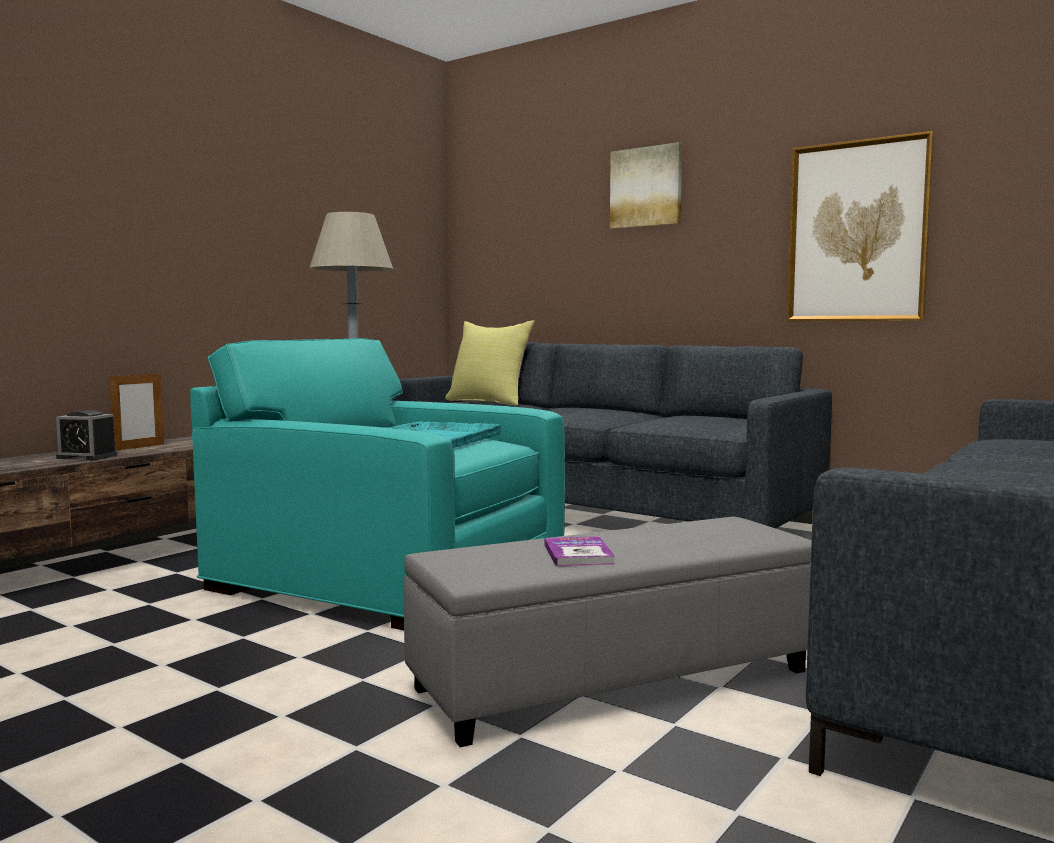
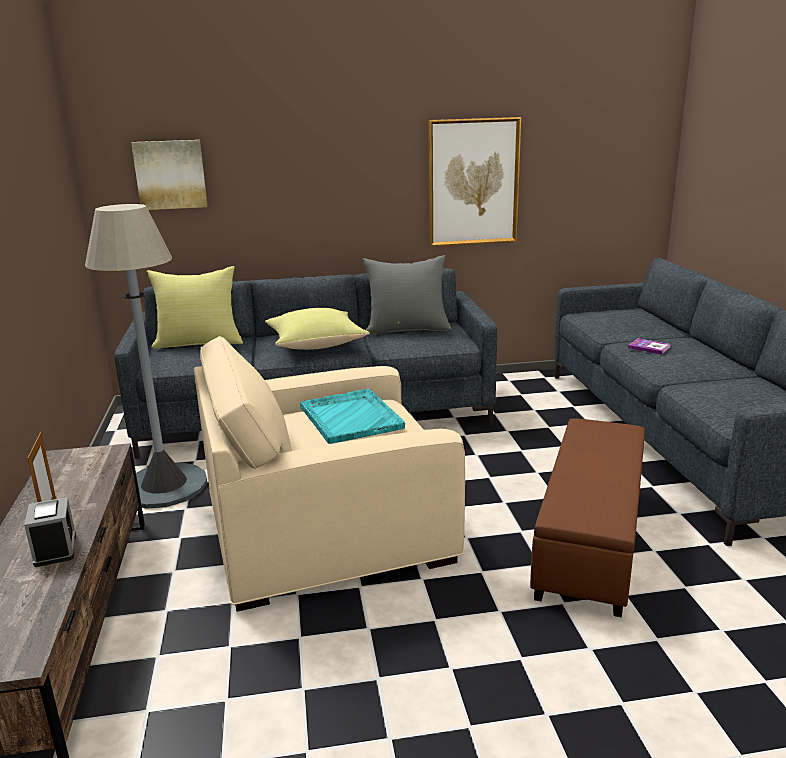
camera: 45 degrees left, 15 degrees up
(87, 457) = (55, 549): alarm clock -> alarm clock turned 75 degrees counterclockwise
(390, 574) = (325, 528): turquoise armchair -> beige armchair
(575, 413) = (317, 345): none -> yellow pillow
(578, 554) = (604, 484): book -> book (649, 348)
(613, 679) = (588, 539): grey ottoman -> brown ottoman
(646, 187) = (306, 141): picture -> picture (170, 174)
(705, 417) = (407, 329): none -> grey pillow

